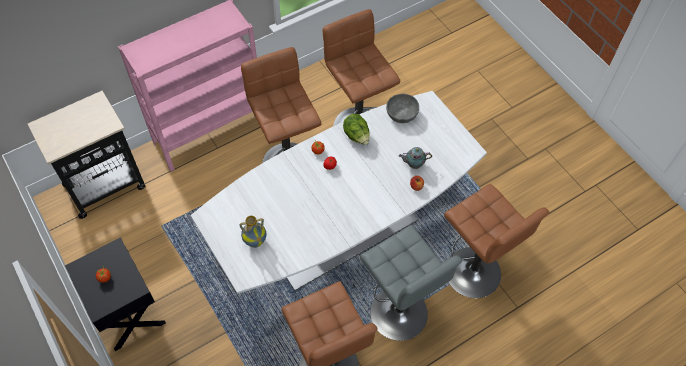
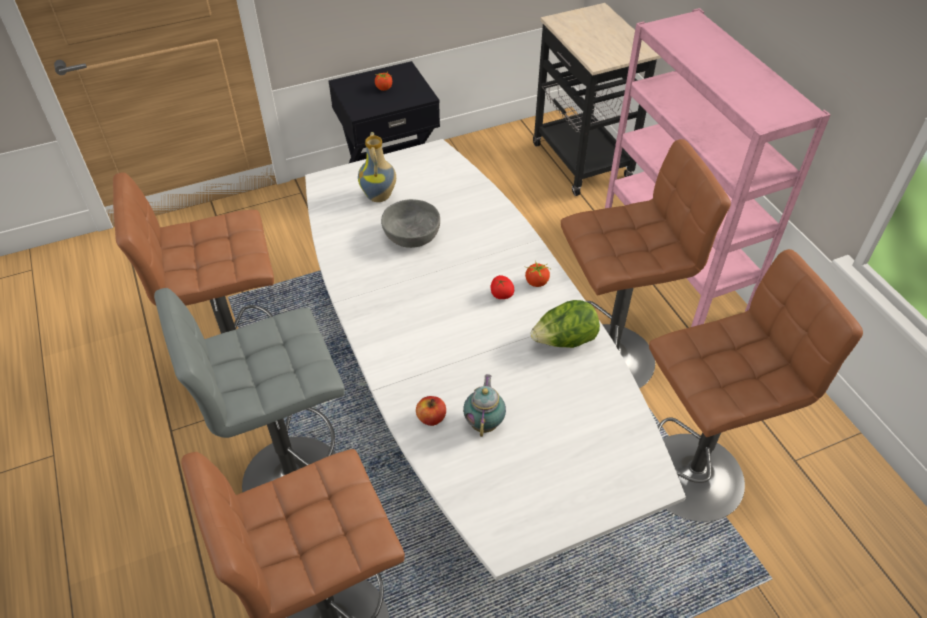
camera: 100 degrees right, 10 degrees down
(401, 114) = (616, 423): grey bowl -> grey bowl (411, 235)

